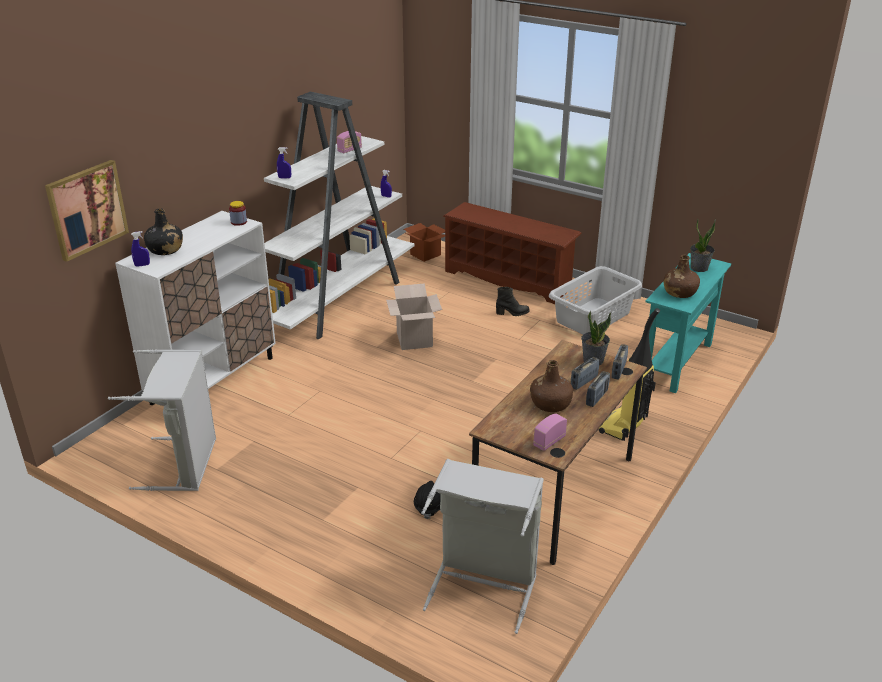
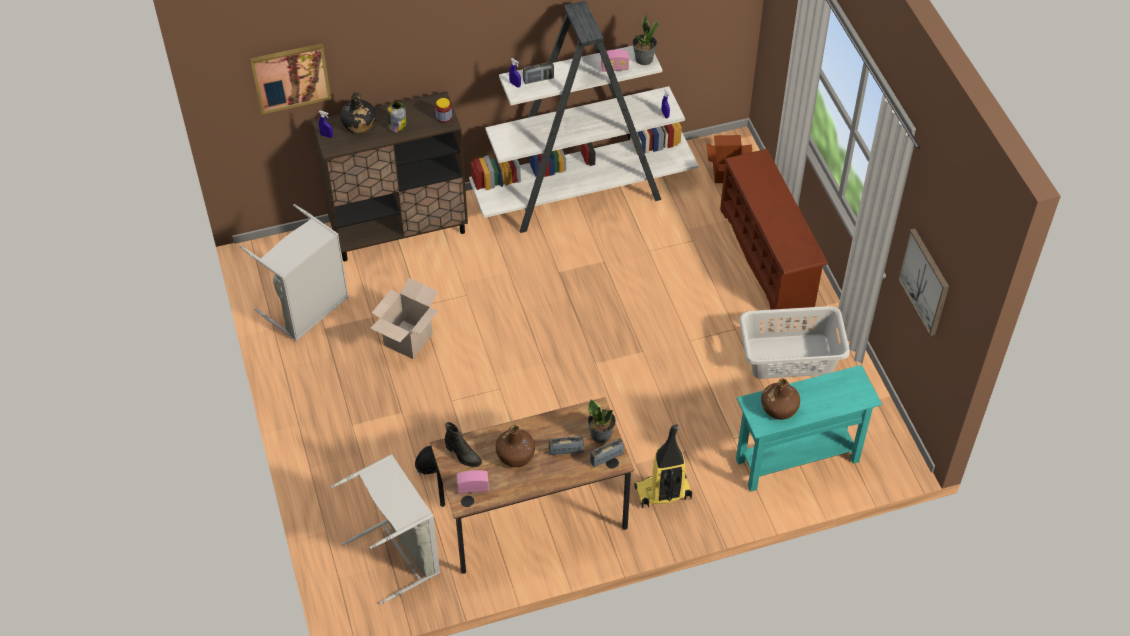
camera: 40 degrees right, 20 degrees up
(202, 239) = (397, 125): none -> jar
(213, 380) = (399, 230): white cabinet -> brown cabinet
(414, 340) = (598, 284): cardboard box -> cardboard box (408, 339)
(512, 313) = (720, 305): black boot -> black boot (463, 455)
(597, 398) = (556, 473): radio -> radio (538, 79)
(699, 268) = (841, 390): potted plant -> potted plant (643, 59)
(706, 159) = (925, 281): none -> picture

